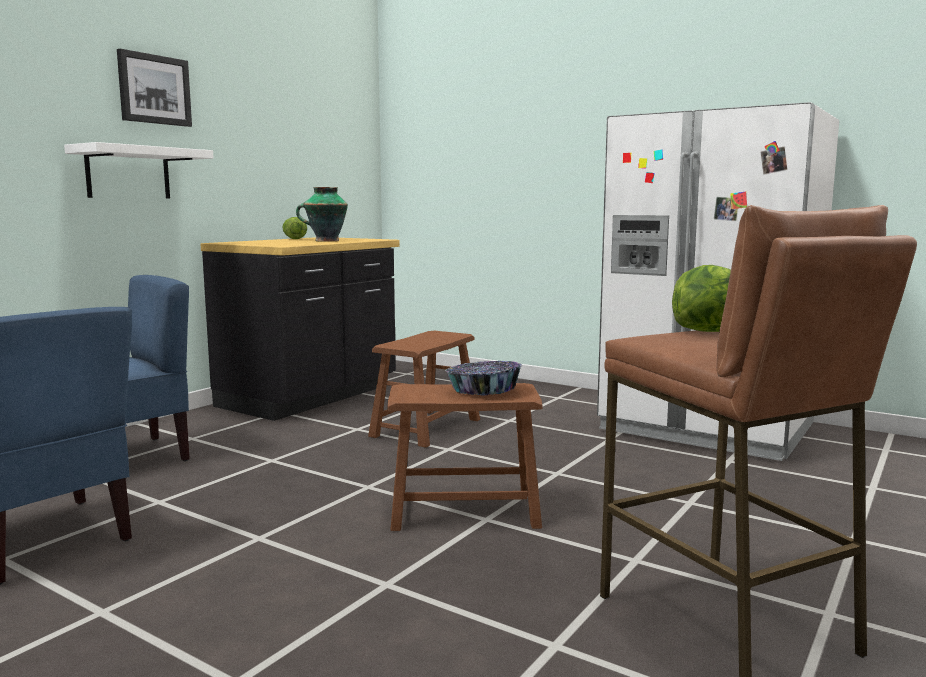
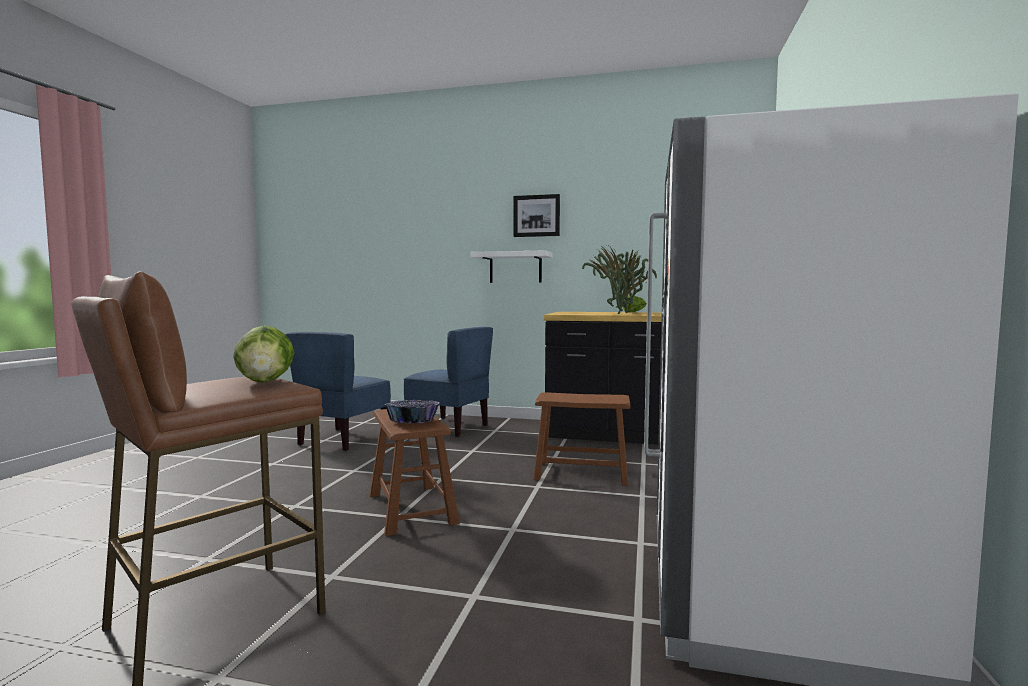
camera: 70 degrees right, 5 degrees down
(325, 241) = (620, 313): vase -> potted plant

